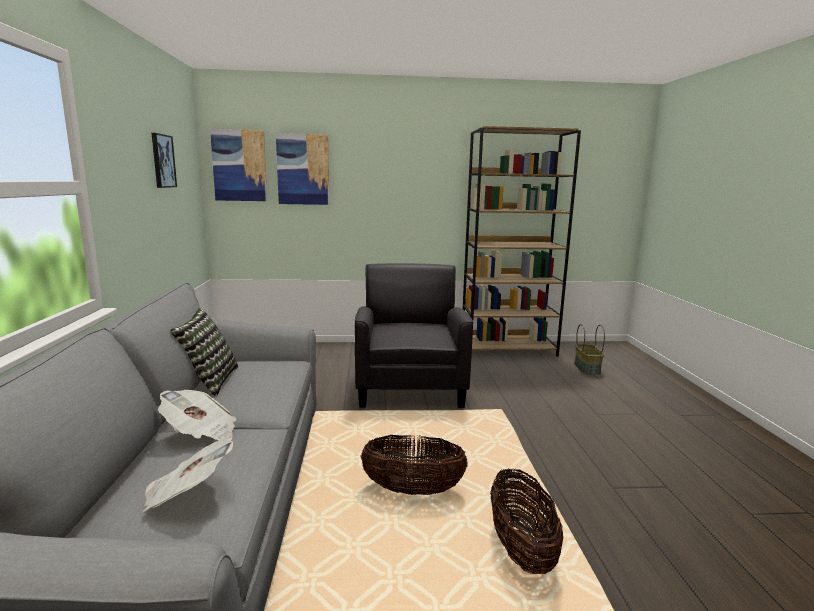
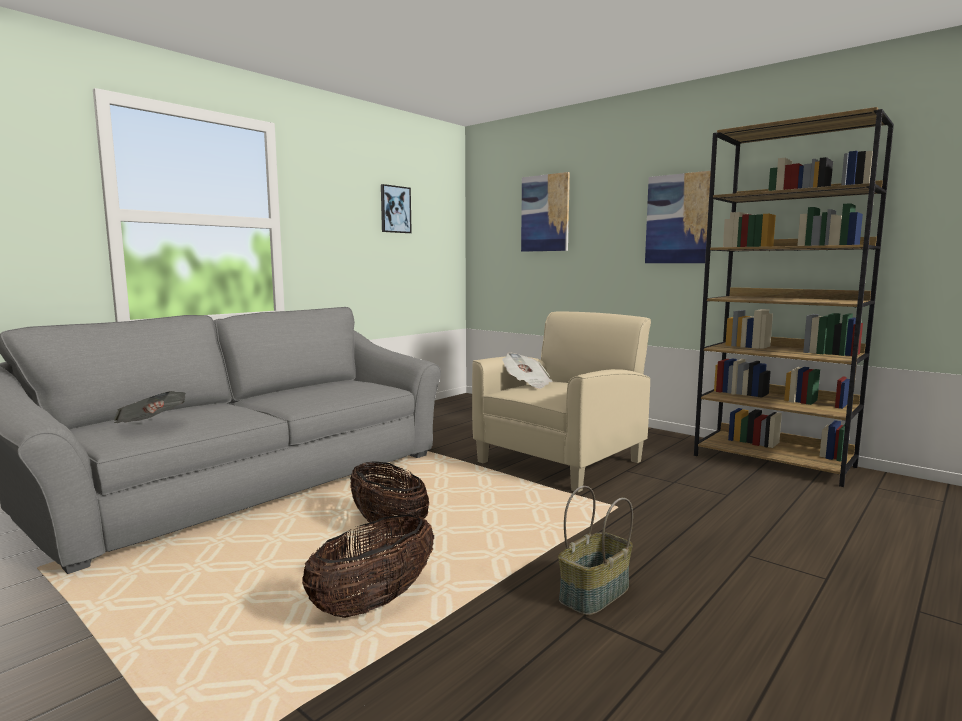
camera: 45 degrees right, 5 degrees down
(201, 433) = (232, 406): newspaper -> newspaper (527, 384)
(209, 381) = (312, 386): pillow -> none
(239, 165) = (493, 214): picture -> picture (678, 219)
(410, 386) = (561, 461): black armchair -> beige armchair
(587, 369) = (864, 511): basket -> basket (595, 594)

